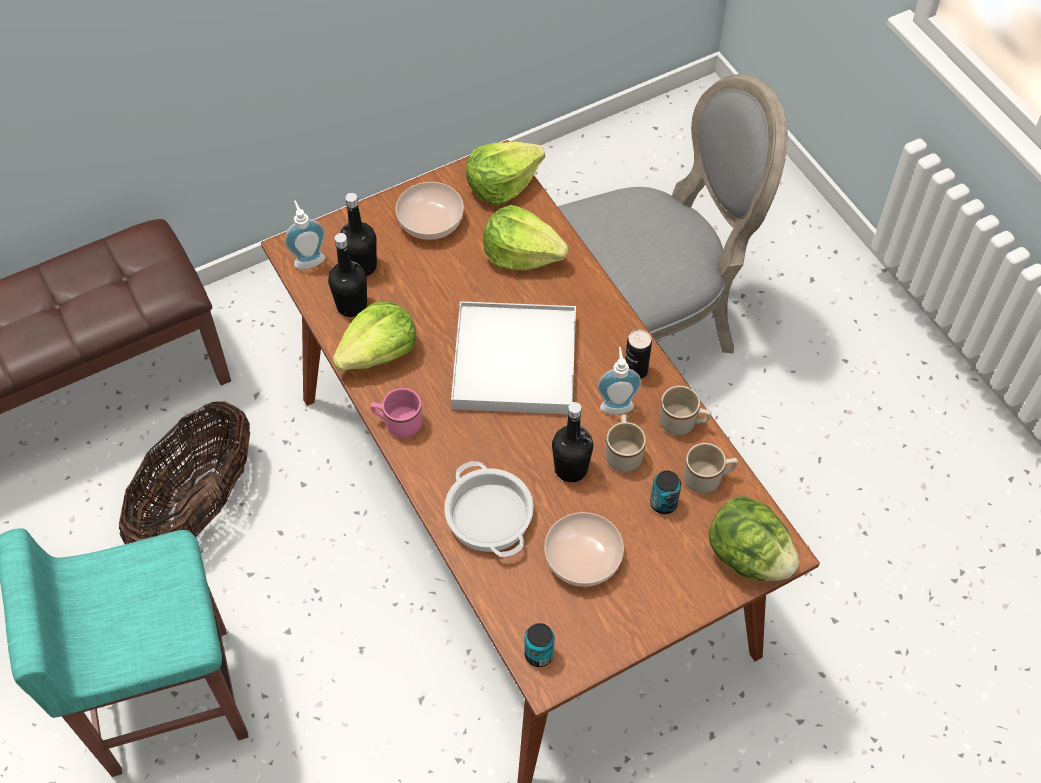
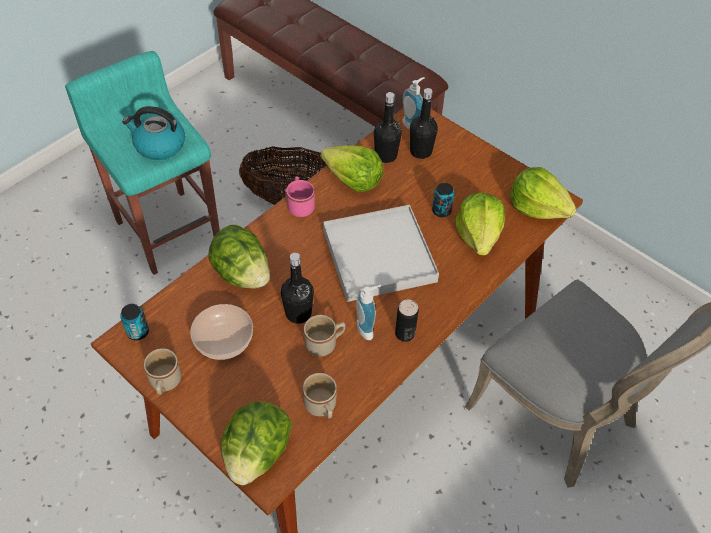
camera: 70 degrees right, 5 degrees down
(157, 594) = (159, 146): none -> kettle
(430, 222) = (479, 176): bowl -> none
(488, 515) = (242, 274): cooking pot -> lettuce
(663, 503) = (288, 381): can -> can (441, 211)
(683, 423) = (368, 378): beige mug -> beige mug (165, 383)

